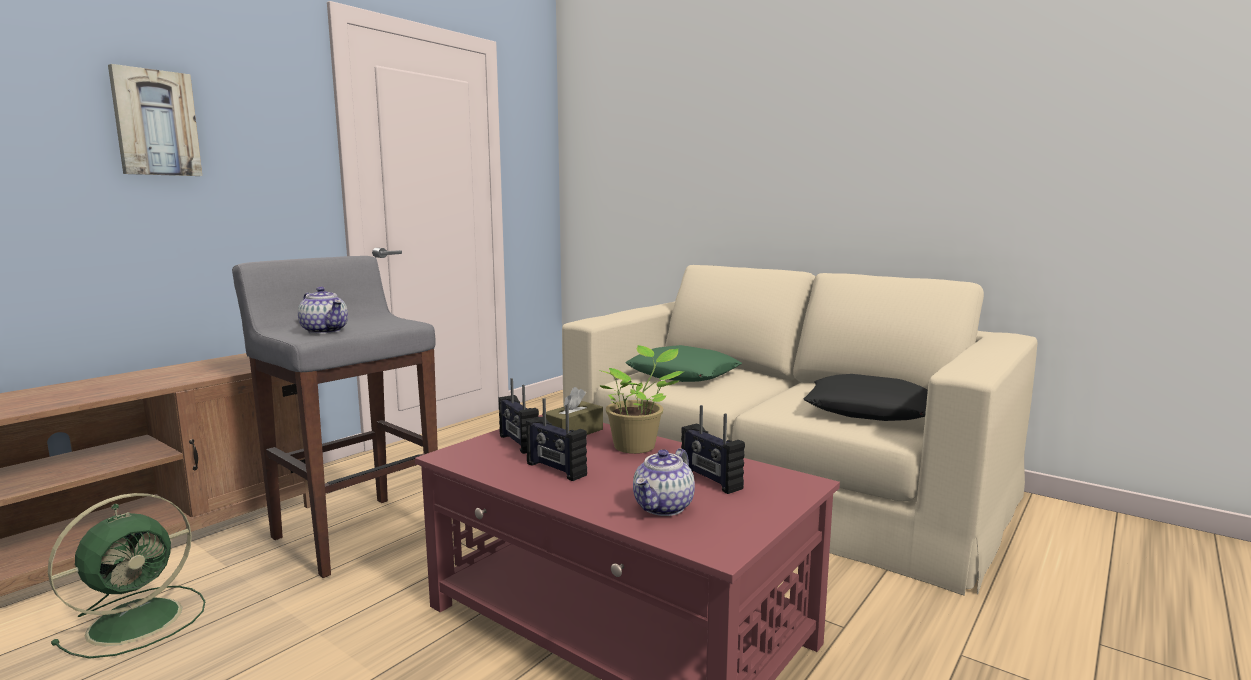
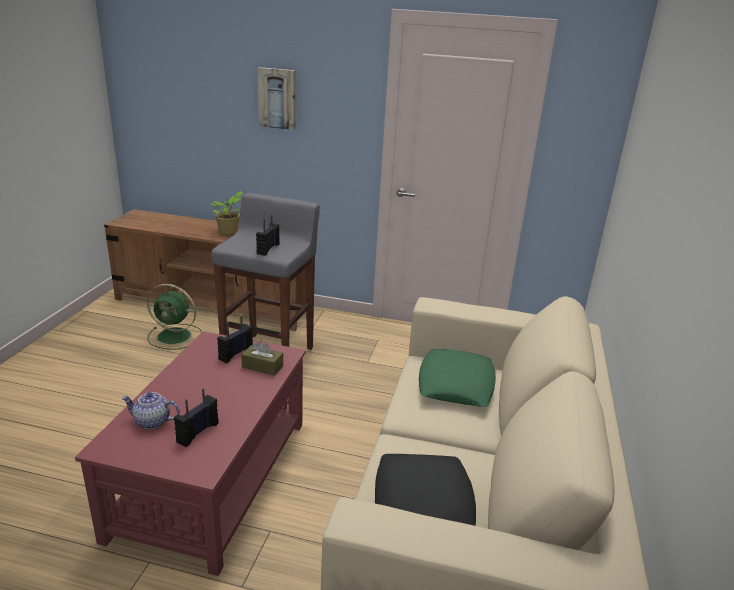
camera: 65 degrees right, 15 degrees up
(325, 331) = (242, 245): teapot -> none
(555, 470) = (197, 375): radio -> radio (267, 249)
(637, 446) = (247, 395): potted plant -> potted plant (229, 232)

